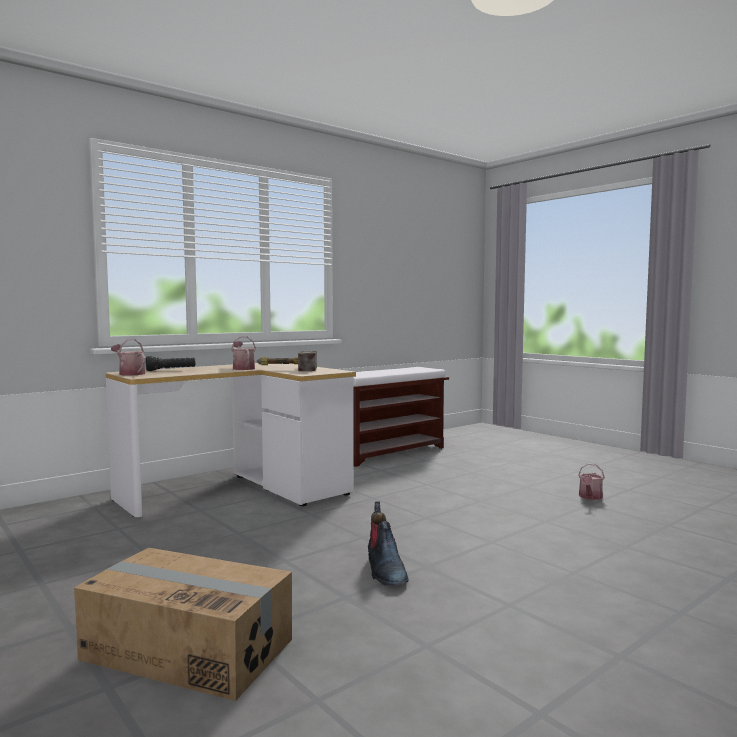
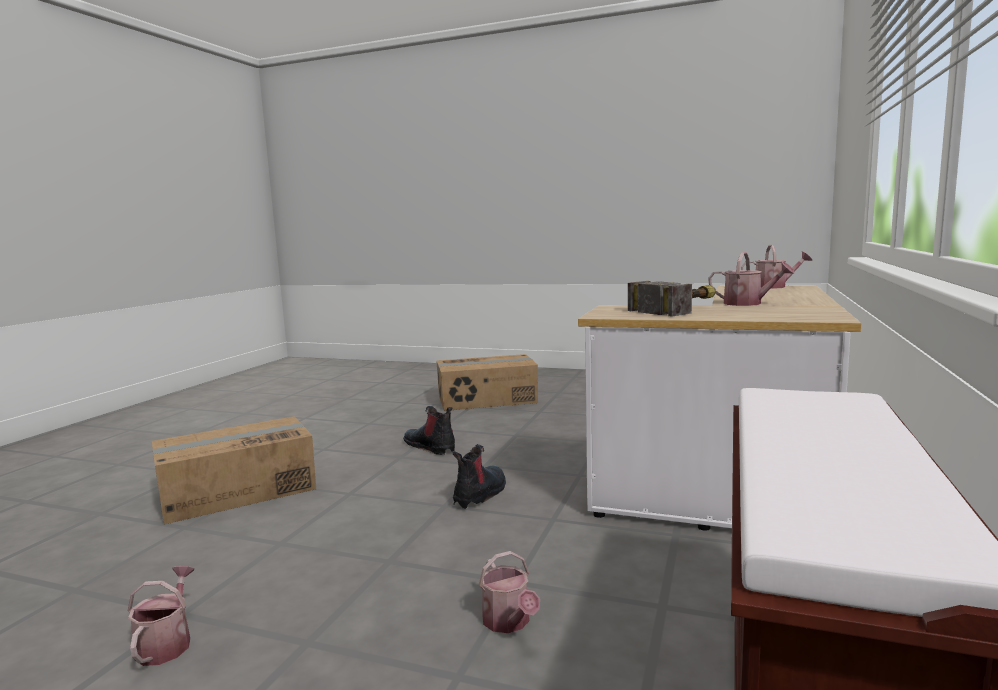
camera: 150 degrees right, 5 degrees up
(171, 370) = (790, 293): black flashlight -> none
(394, 518) = (480, 494): none -> boot
(442, 477) = (509, 622): none -> watering can
(598, 569) = (237, 491): none -> cardboard box

